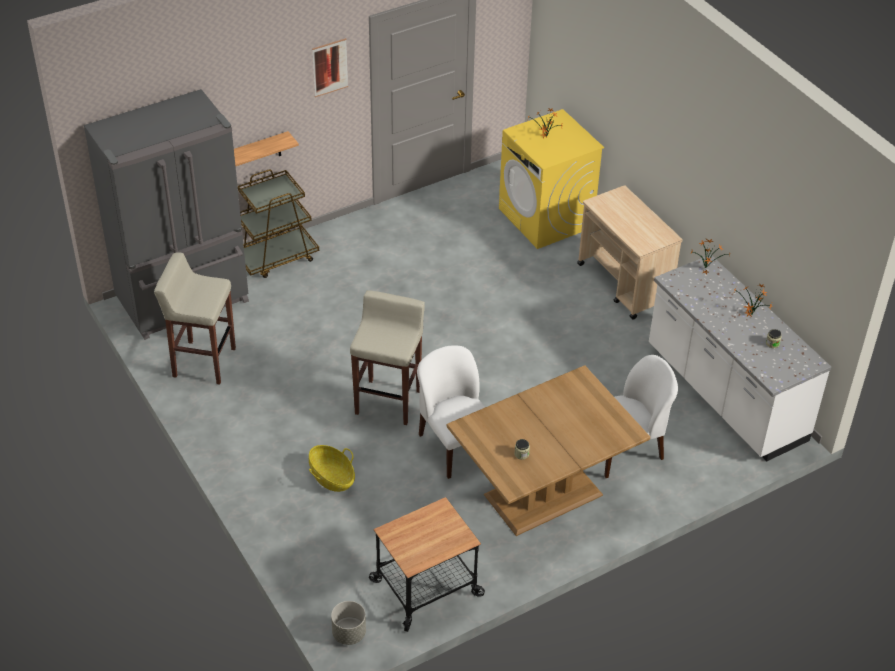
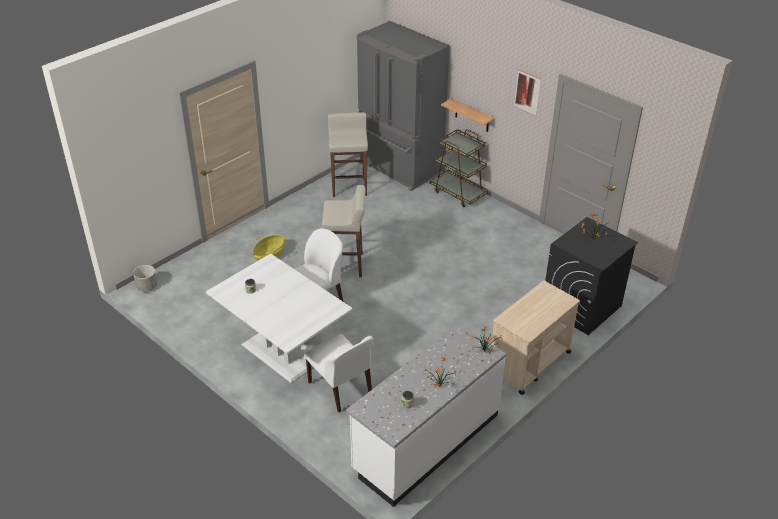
camera: 75 degrees right, 5 degrees down
(426, 588) = (187, 312): cart -> none
(542, 494) = (283, 351): brown dining table -> white dining table
(546, 218) = (581, 307): yellow washing machine -> black washing machine

